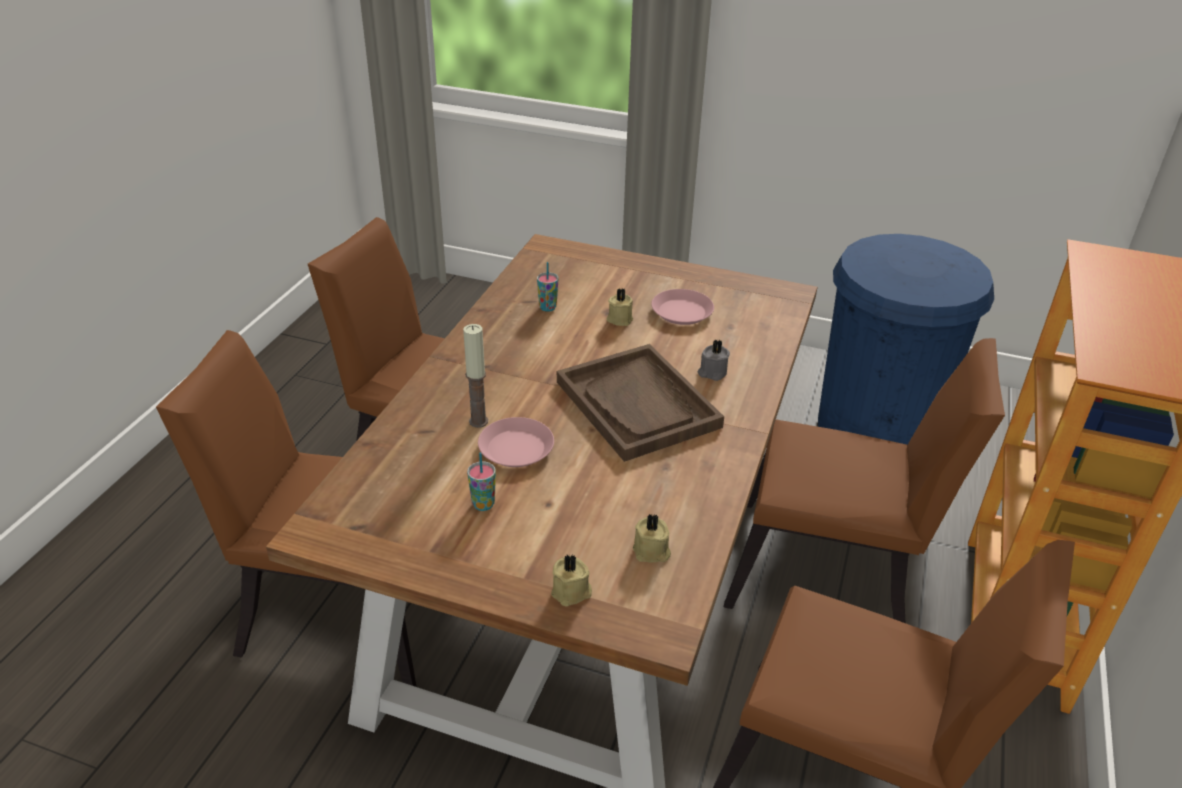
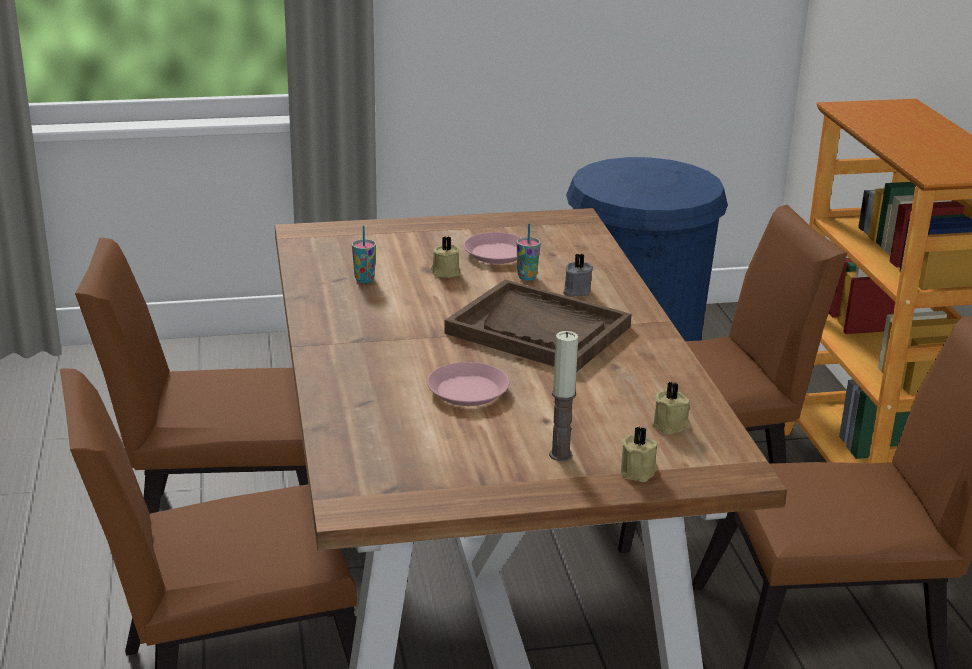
camera: 30 degrees left, 10 degrees down
(478, 421) = (407, 381): candle -> candle (560, 455)
(483, 504) = (488, 438): cup -> cup (527, 277)

